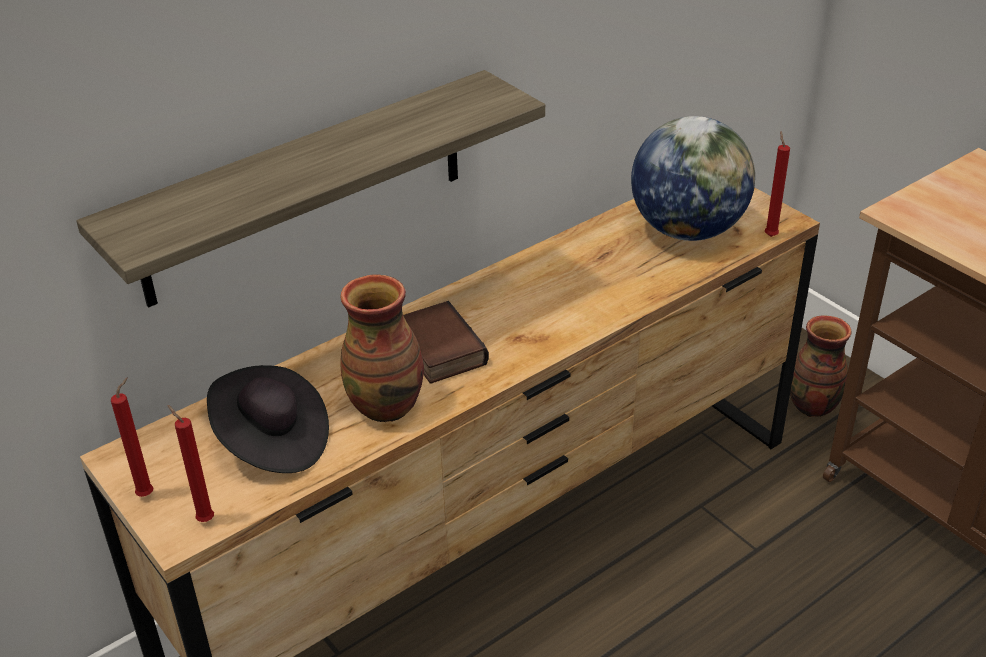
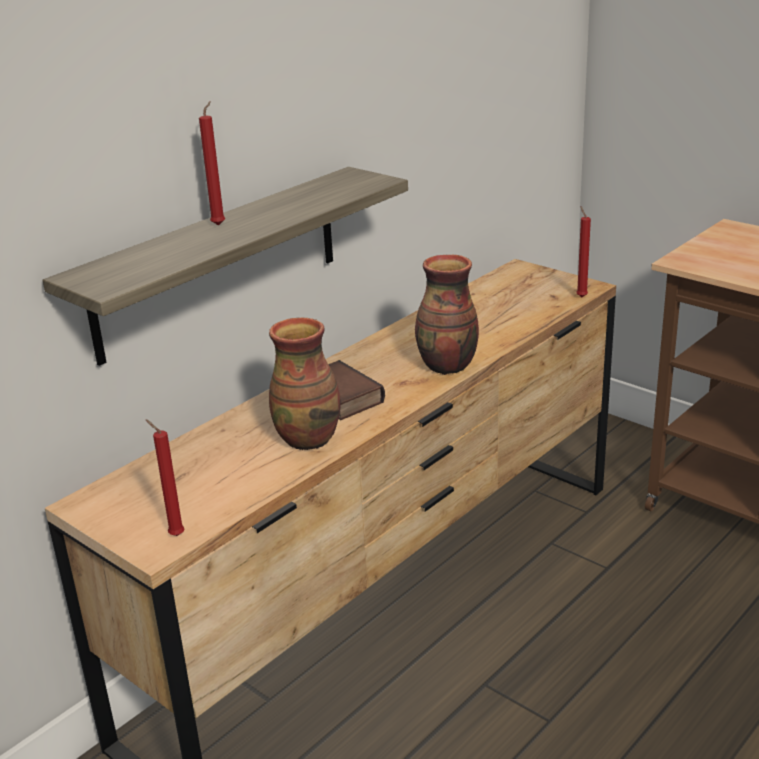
camera: 10 degrees left, 10 degrees down
(148, 493) = (117, 524): red candle -> red candle (220, 224)
(272, 441) = (217, 475): black hat -> none
(687, 230) = (514, 300): globe -> none
(812, 406) = (619, 461): vase -> vase (447, 366)

